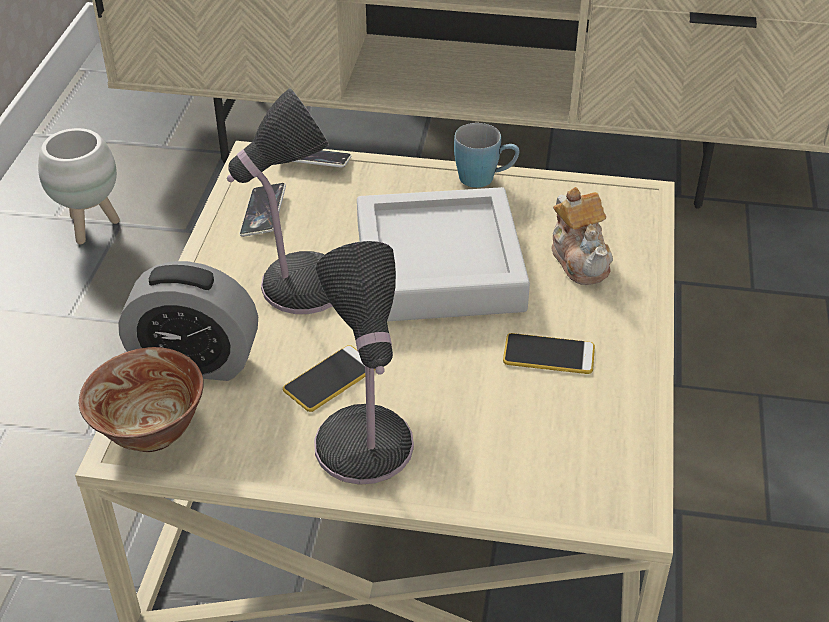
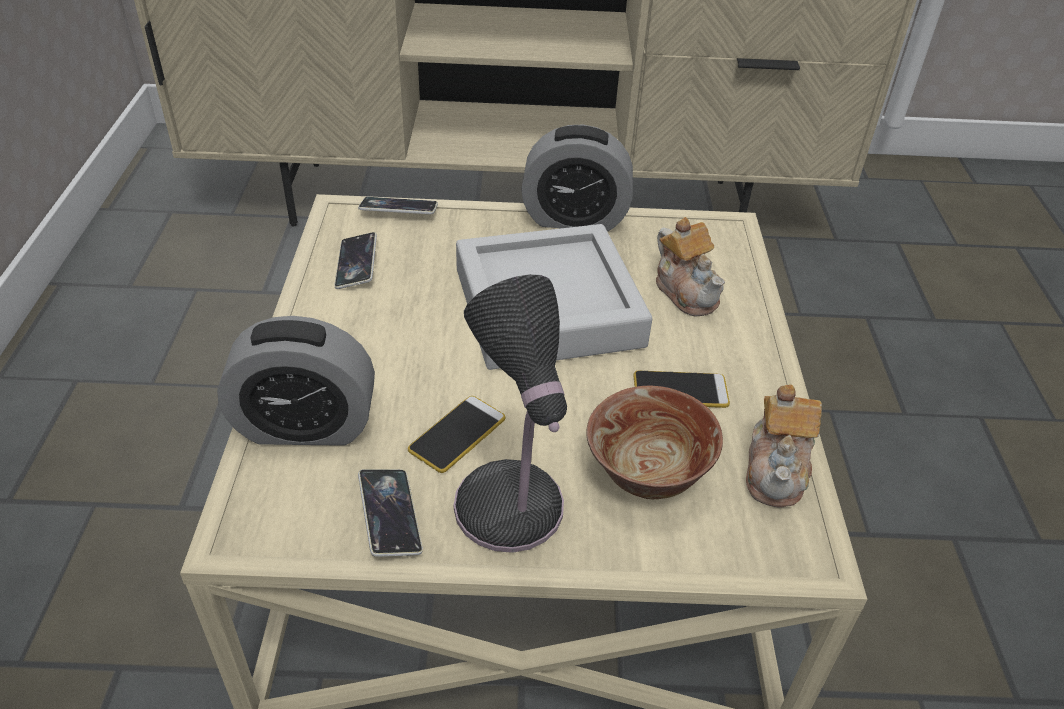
camera: 10 degrees left, 0 degrees up
(91, 227) = (165, 294): white planter -> none
(151, 432) = (265, 512): bowl -> bowl (647, 477)
(257, 444) = (390, 516): none -> phone
(298, 286) = (405, 337): table lamp -> none
(485, 178) = (574, 218): blue mug -> alarm clock
(621, 434) = (777, 470): none -> teapot

